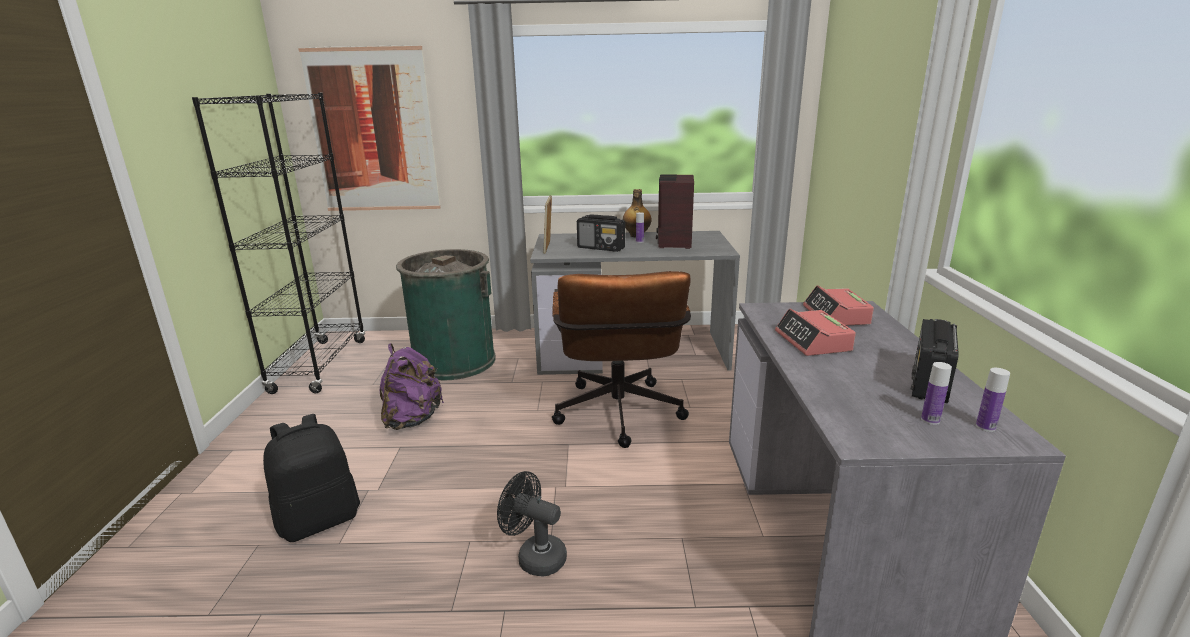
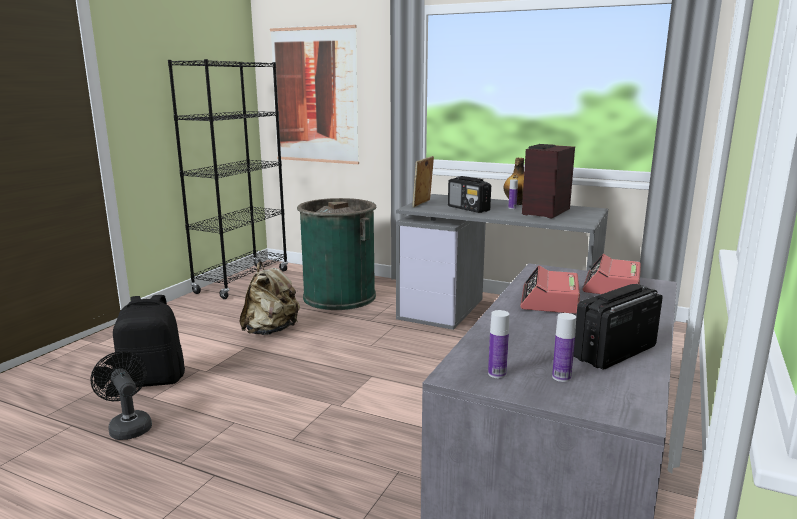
camera: 25 degrees right, 5 degrees down
(412, 419) = (271, 331): purple backpack -> beige backpack
(535, 556) = (269, 447): black fan -> black fan (128, 426)
(618, 418) = (433, 367): brown office chair -> none
(985, 427) = (613, 395): bottle -> bottle (497, 374)

